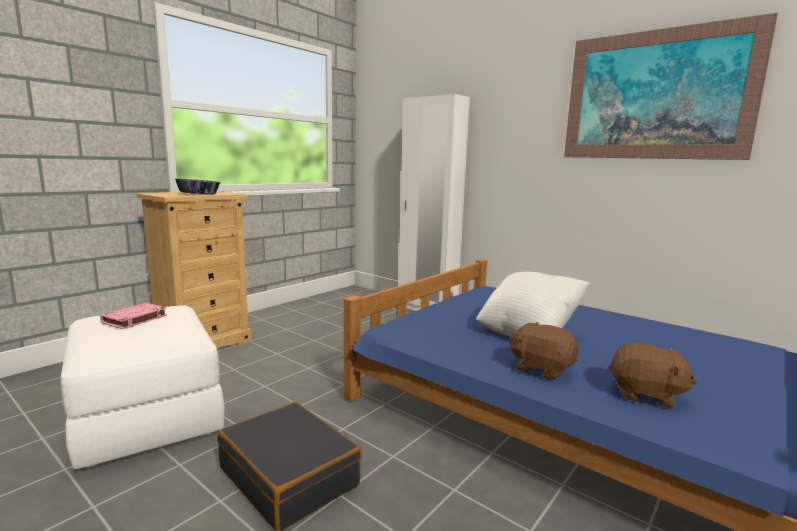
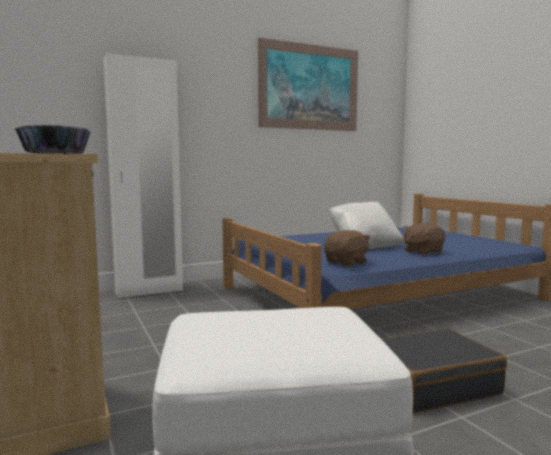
camera: 65 degrees left, 5 degrees down
(134, 319) = (239, 331): pink book -> none
(646, 395) = (458, 246): brown plush toy -> brown plush toy (347, 262)

